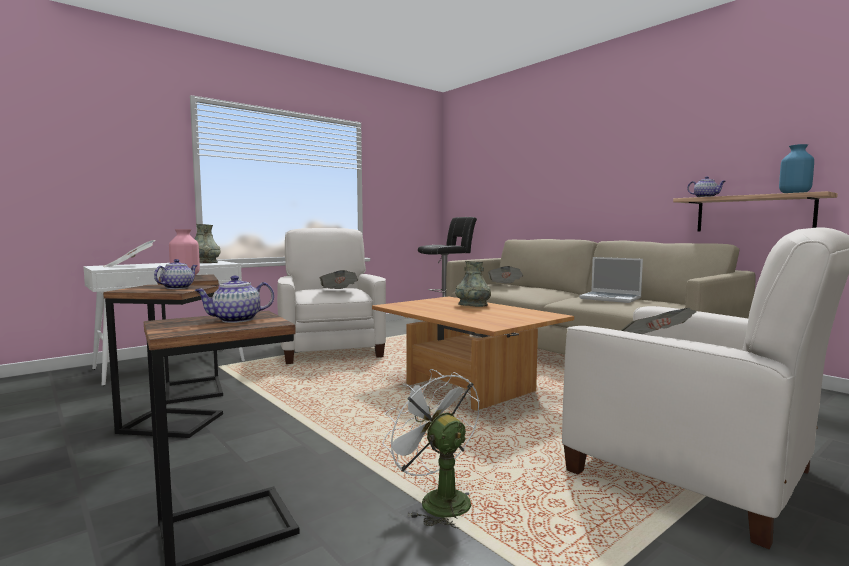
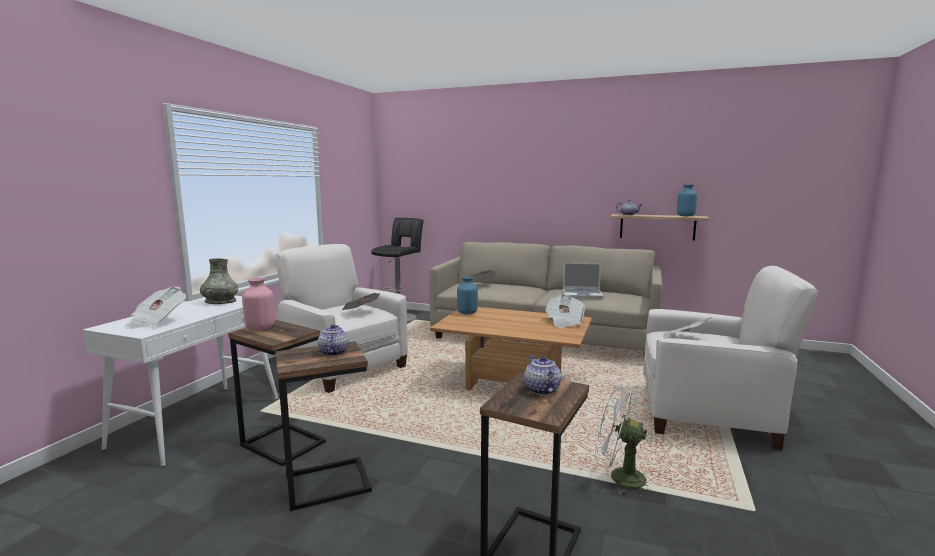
camera: 30 degrees left, 5 degrees up
(236, 320) = (541, 389): teapot -> teapot turned 135 degrees clockwise
(436, 300) = (467, 313): none -> blue vase
(472, 305) = (507, 315): grey vase -> none
(526, 315) = (564, 322): none -> newspaper

